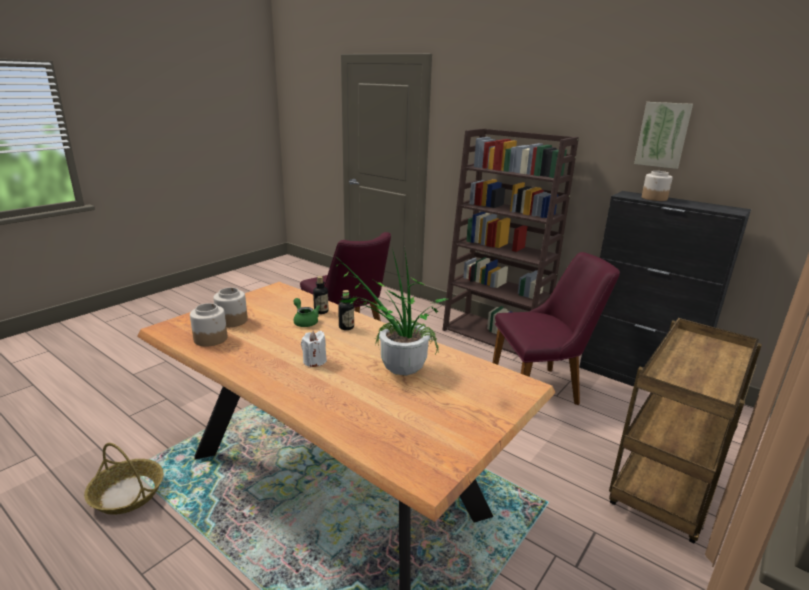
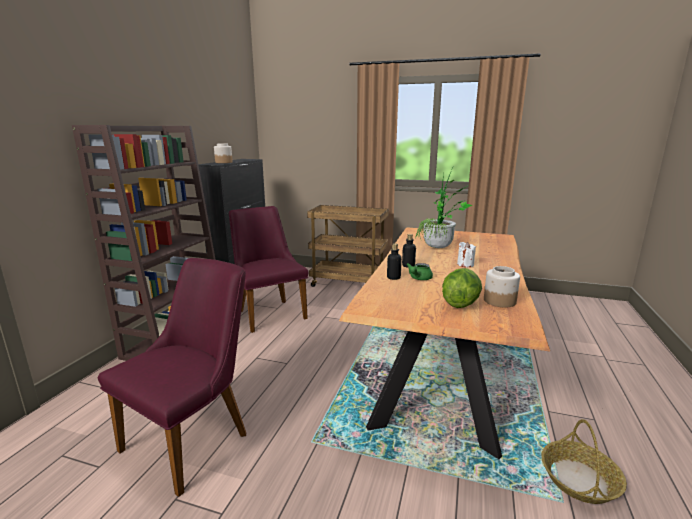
camera: 110 degrees left, 5 degrees down
(232, 320) = (460, 304): jar -> lettuce
(663, 135) = (201, 119): picture -> none

